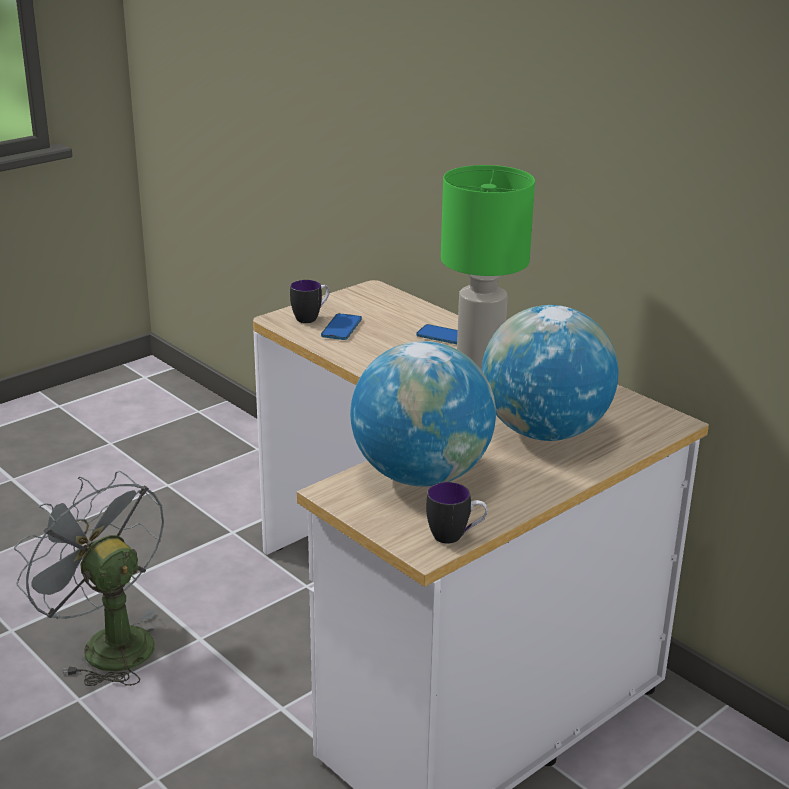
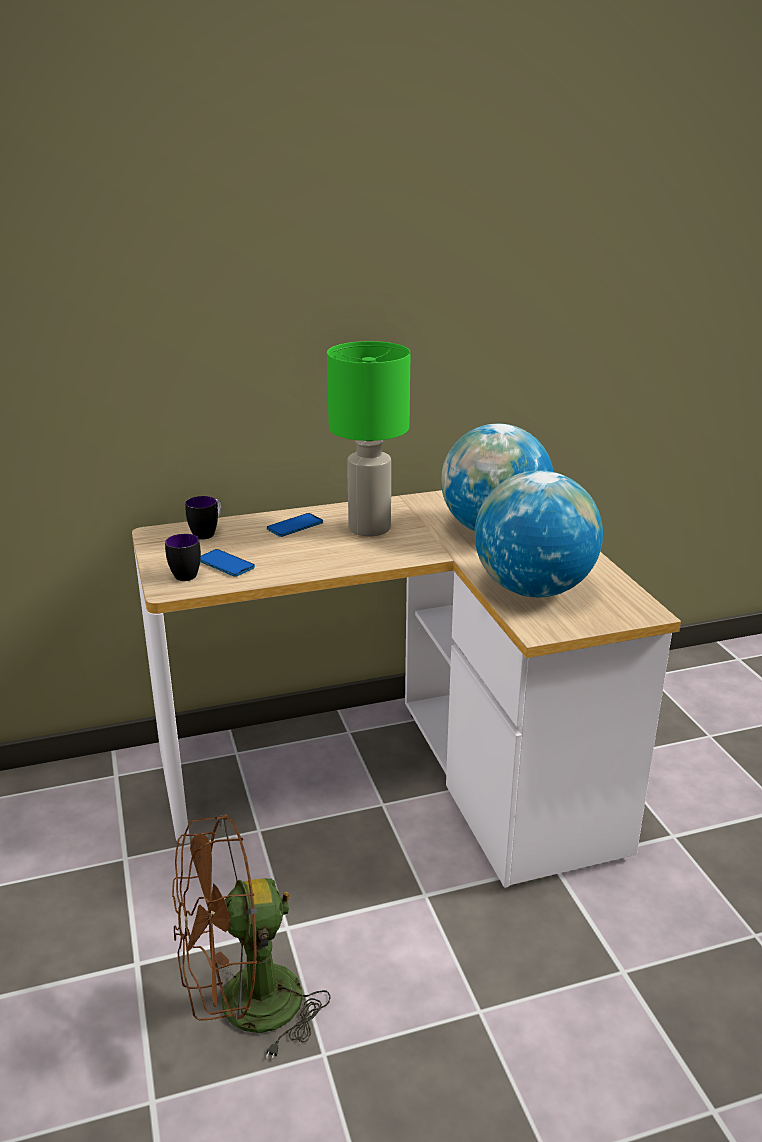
camera: 65 degrees left, 0 degrees up
(107, 643) = (243, 1008): grey fan -> brown fan
(455, 537) = (633, 597): mug -> mug (208, 533)

